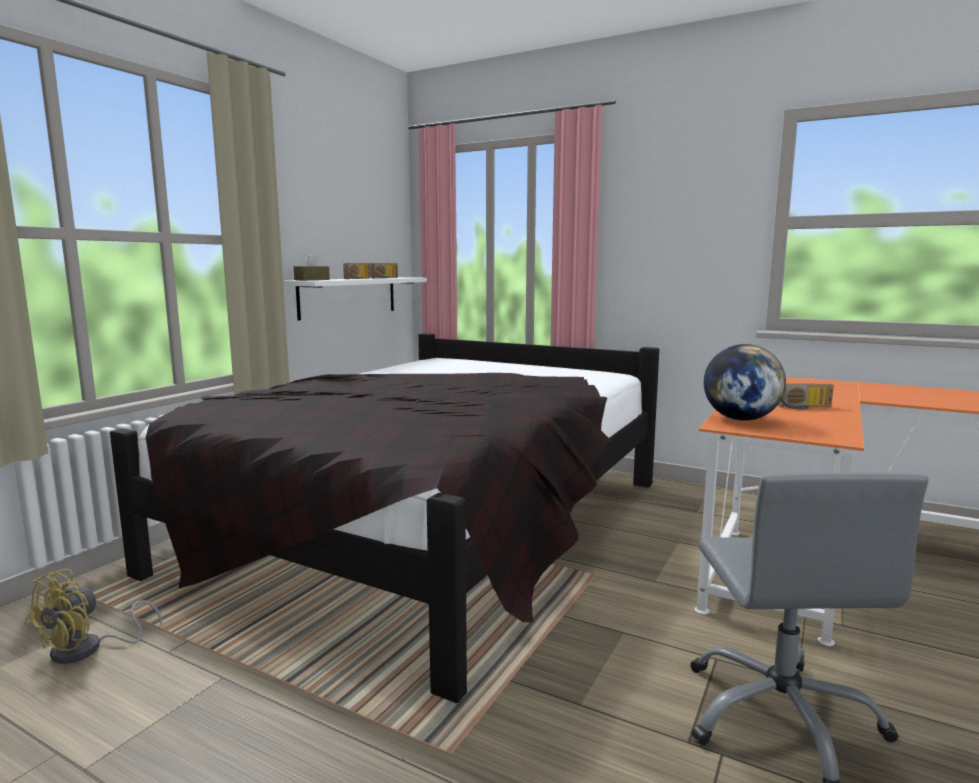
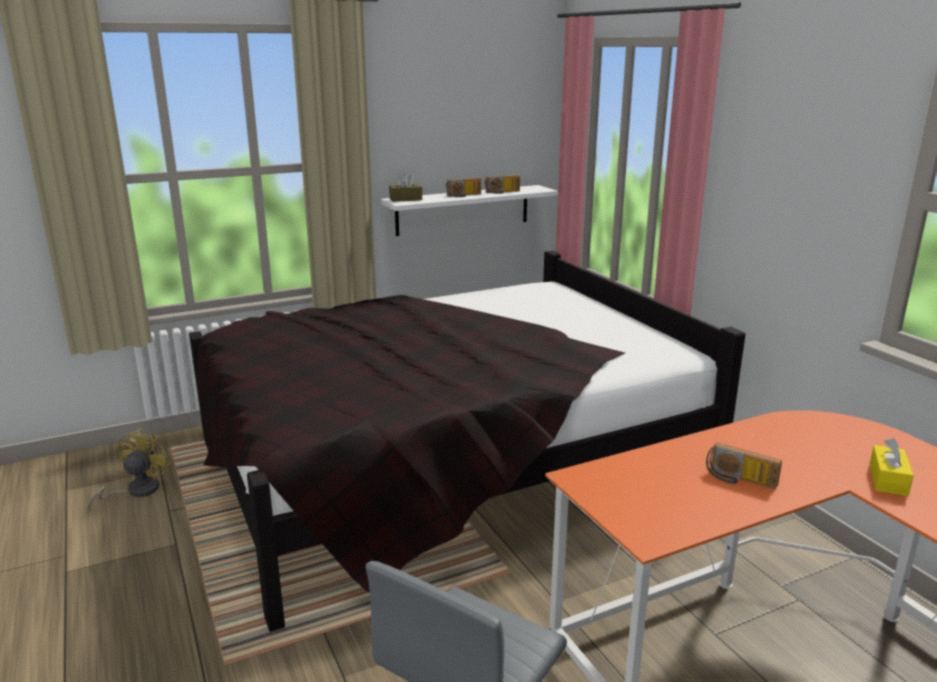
camera: 35 degrees right, 10 degrees up
(88, 650) = (136, 491): yellow fan -> yellow fan turned 135 degrees clockwise
(740, 419) = (616, 474): globe -> none
(863, 394) = (888, 480): none -> yellow tissue box

